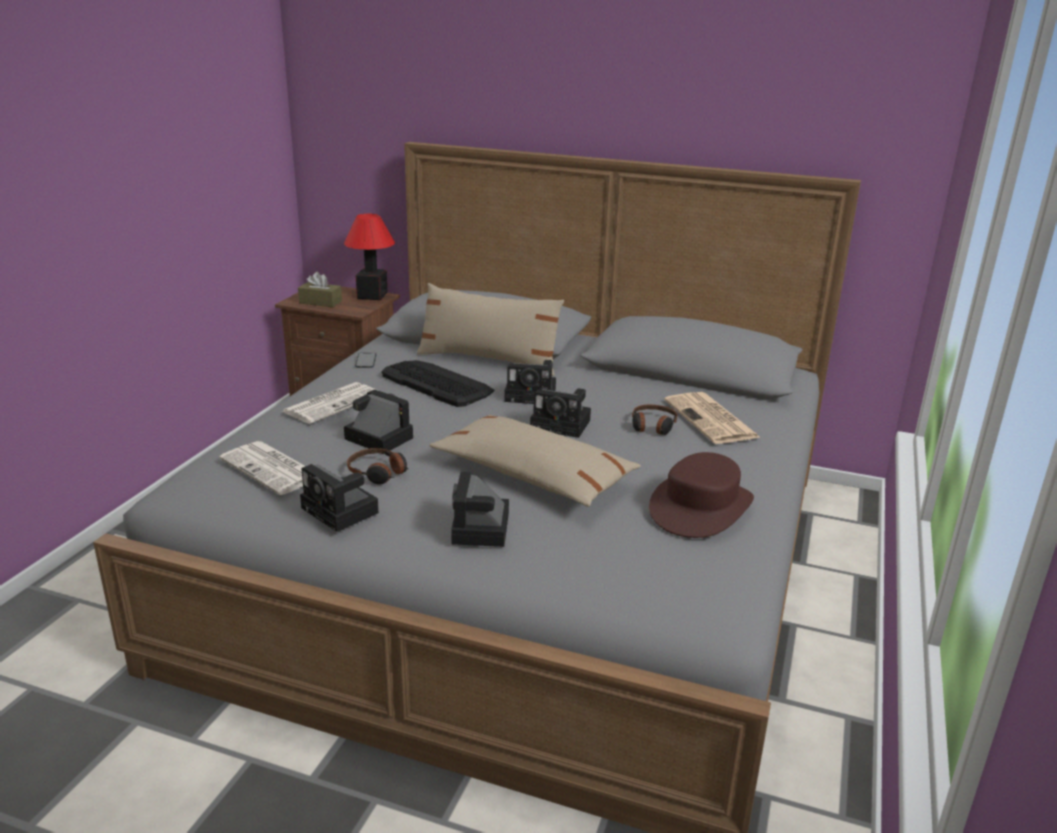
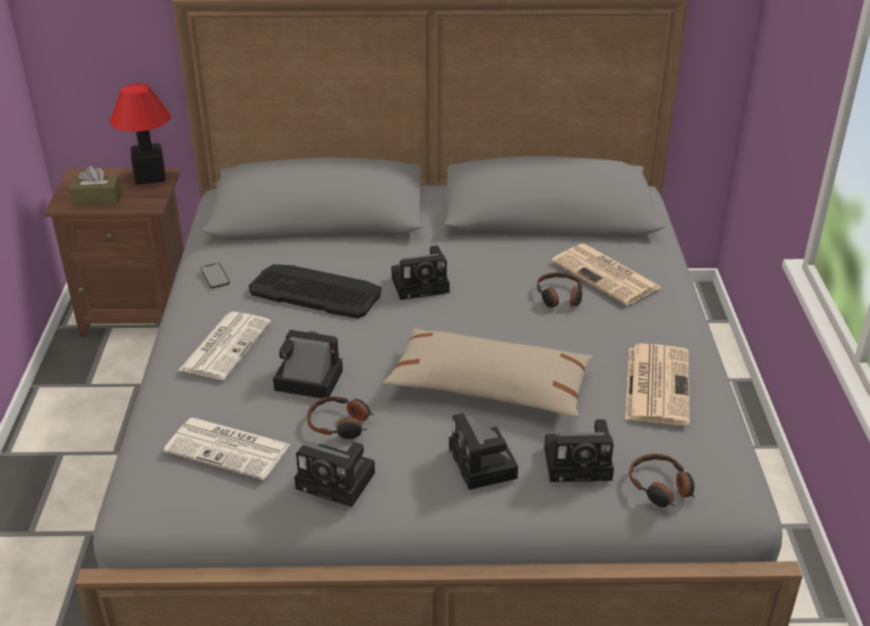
camera: 20 degrees left, 10 degrees up
(488, 360) = (346, 246): beige pillow -> none
(563, 425) = (476, 316): camera -> camera (580, 462)
(644, 589) = (661, 488): none -> headphones
(700, 507) = (656, 384): brown hat -> newspaper

